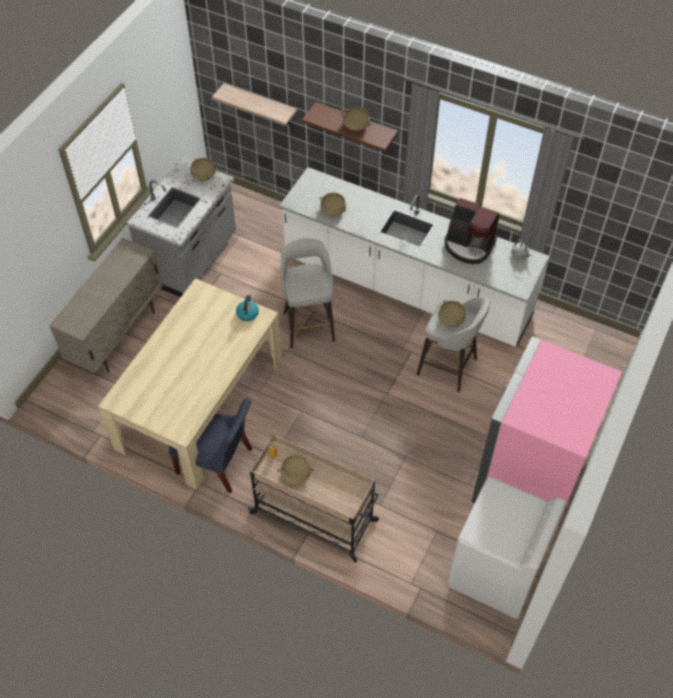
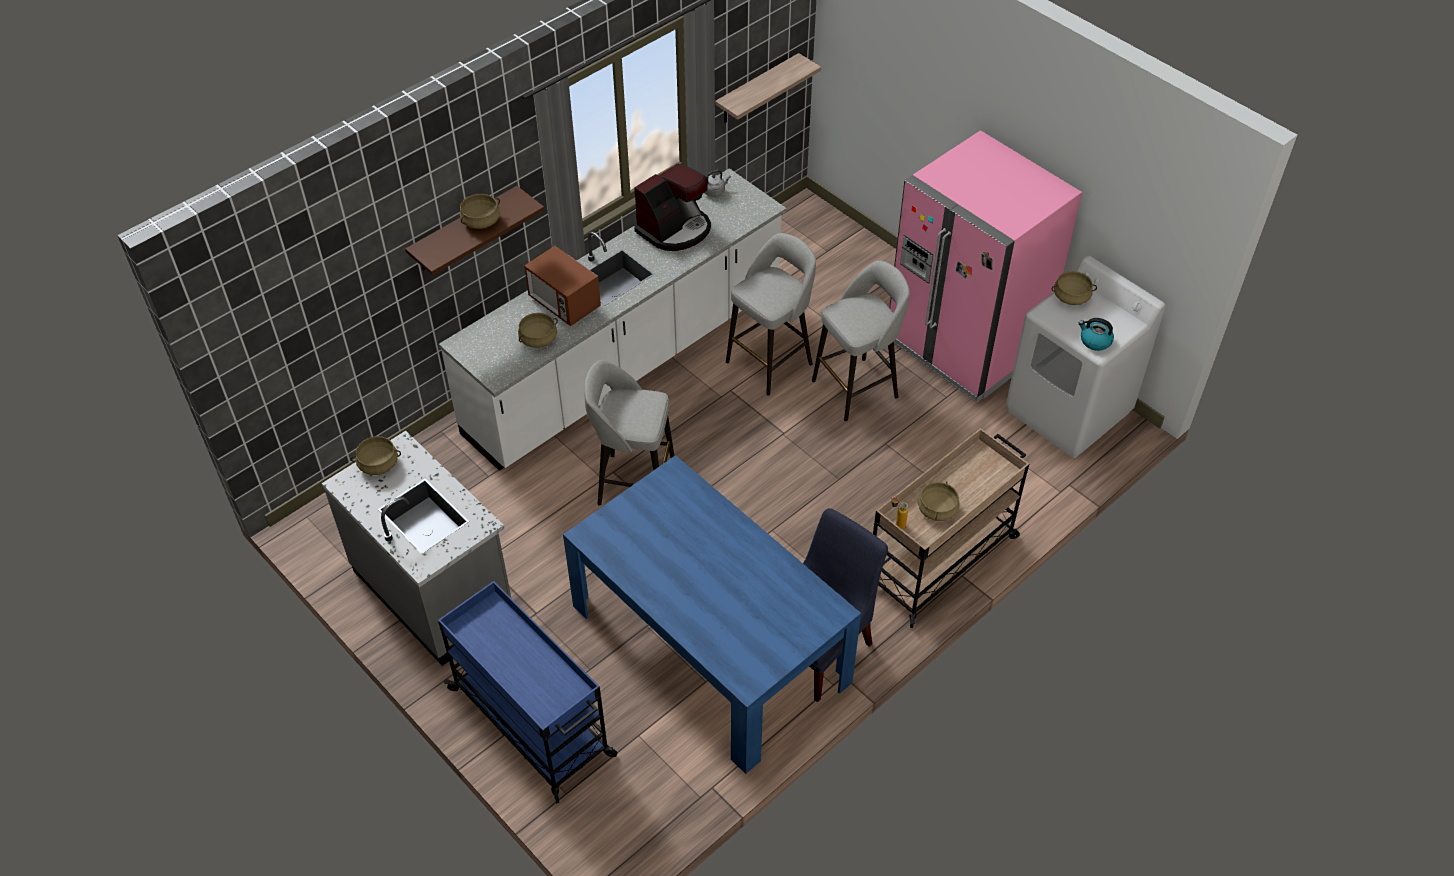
camera: 70 degrees left, 5 degrees down
(118, 335) = (533, 723): beige cabinet -> blue cart
(200, 404) = (710, 644): beige dining table -> blue dining table
(247, 313) = (660, 488): kettle -> kettle (1094, 341)
(260, 105) = (328, 331): shelf -> shelf (757, 89)
(369, 212) = (564, 303): none -> microwave
(449, 425) = (857, 388): none -> grey stool
(450, 319) = (767, 290): beige cooking pot -> beige cooking pot (1071, 297)

